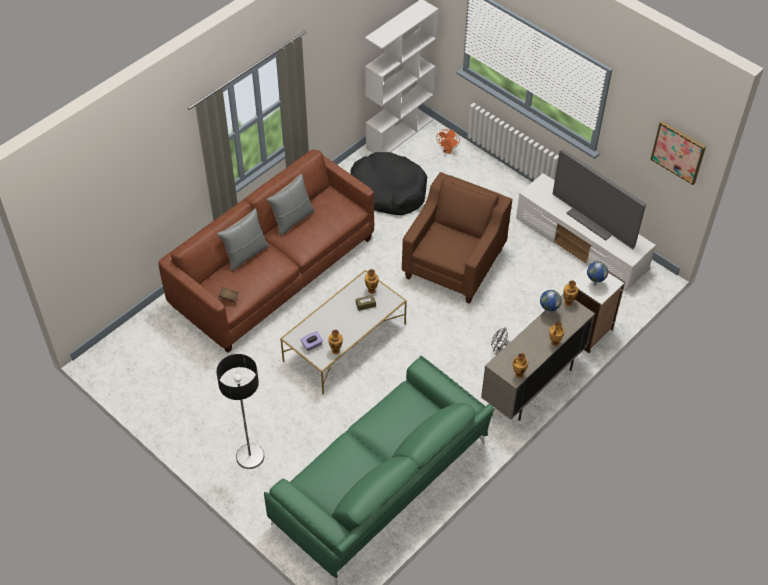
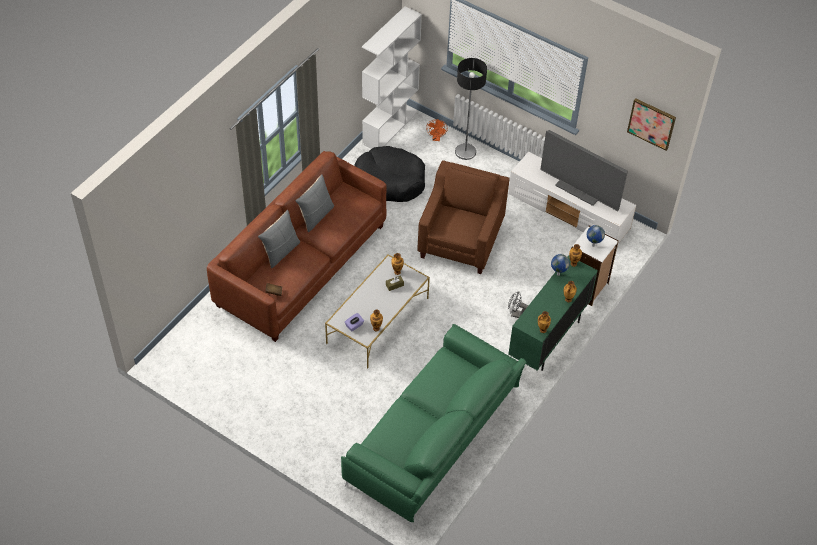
camera: 10 degrees left, 0 degrees up
(250, 456) = (314, 429): floor lamp -> floor lamp (465, 152)
(532, 385) = (548, 339): beige cabinet -> green cabinet

